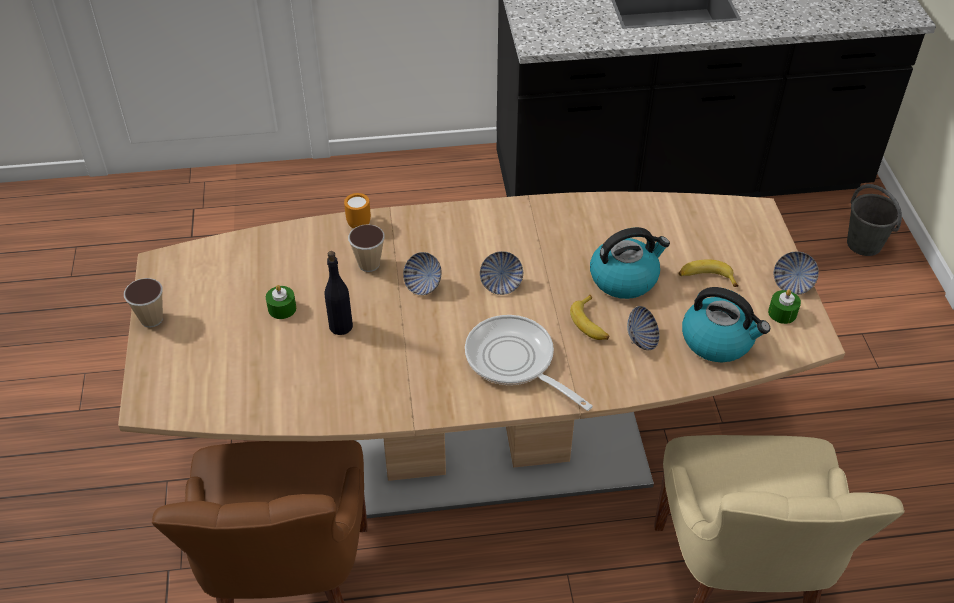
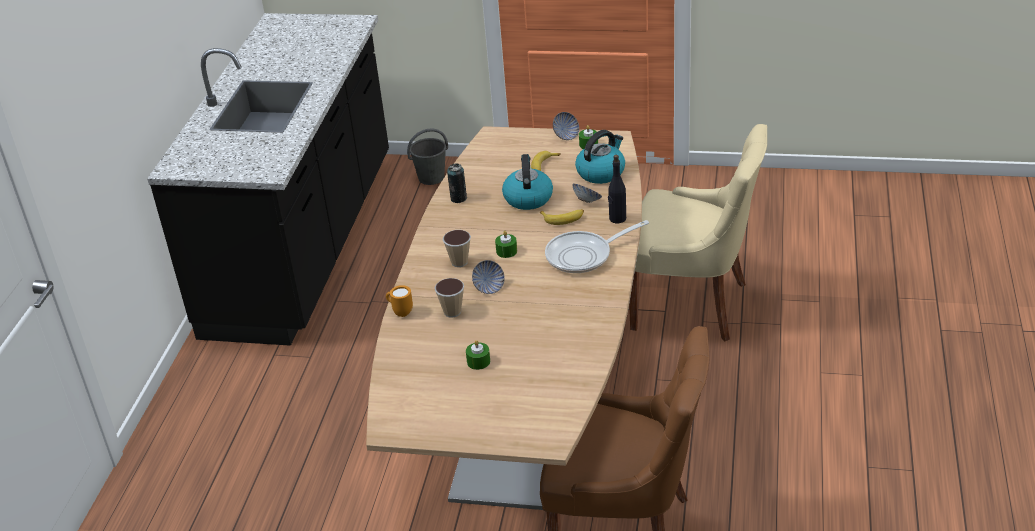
camera: 70 degrees left, 10 degrees down
(151, 319) = (455, 437): cup -> cup (459, 262)
(340, 326) = (512, 332): black bottle -> black bottle (617, 218)
(501, 284) = (506, 251): bowl -> green candle
(597, 215) = (458, 198): none -> can

